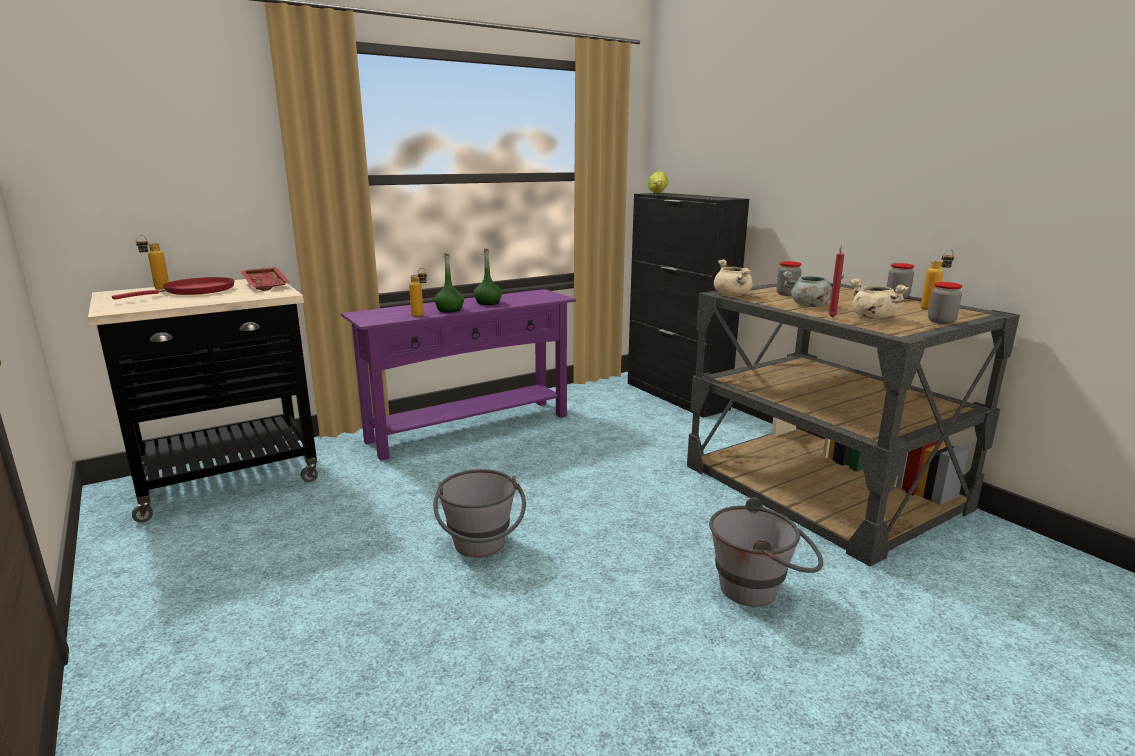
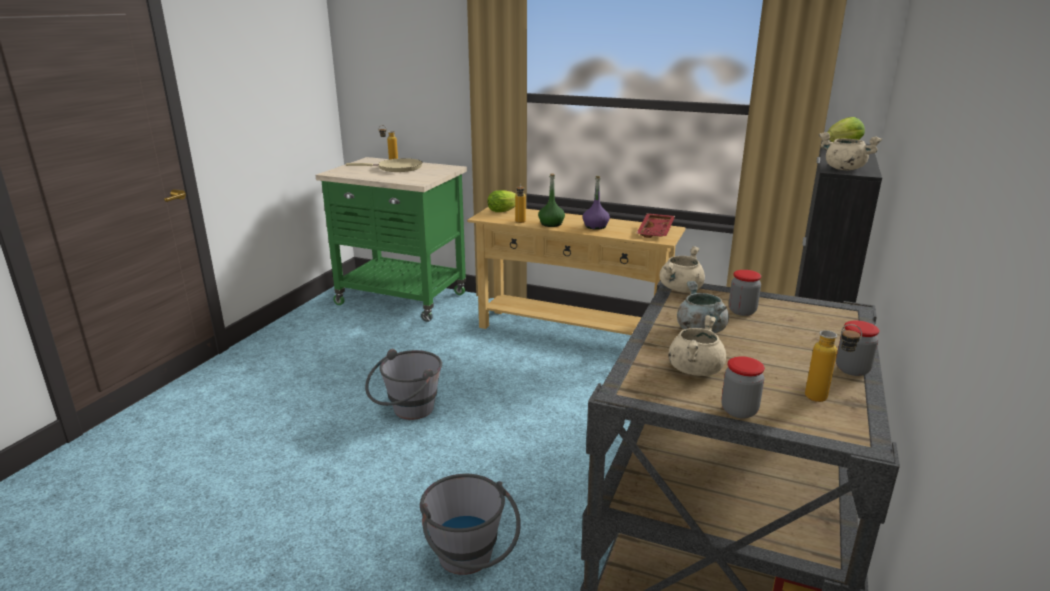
camera: 55 degrees right, 5 degrees up
(195, 291) = (396, 168): red frying pan -> beige frying pan
(228, 478) = (402, 299): black cart -> green cart
(267, 285) = (434, 173): red tray -> red tray (656, 232)
(374, 313) = (505, 211): none -> lettuce
(469, 428) = (571, 333): purple console table -> beige console table
(488, 303) = (595, 226): green bottle -> purple bottle
(718, 198) = (843, 169): none -> beige cooking pot
(832, 317) = (655, 348): red candle -> none

